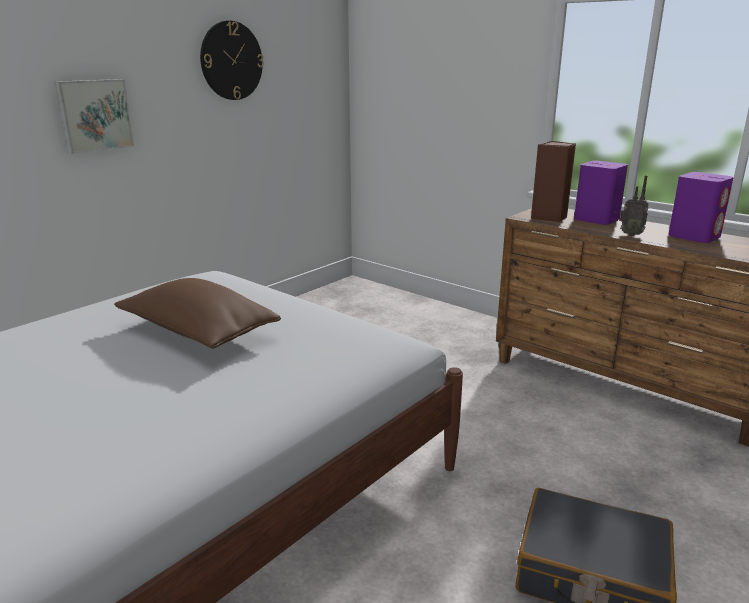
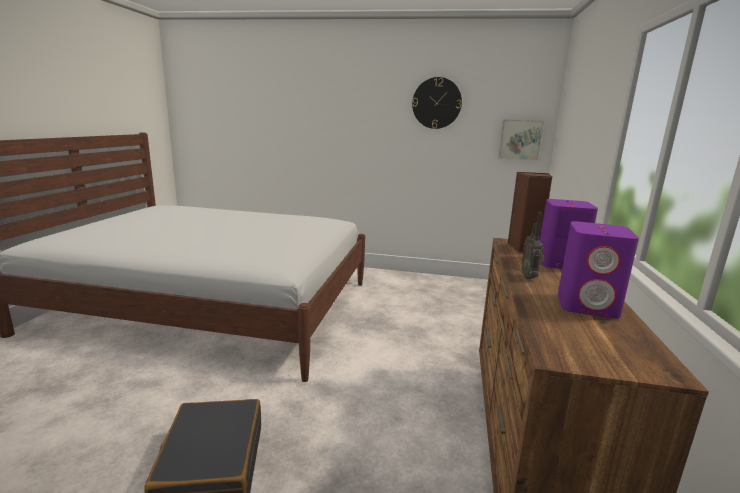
camera: 60 degrees right, 5 degrees down
(94, 115) = (340, 127): picture -> picture (520, 139)
(198, 332) = (251, 229): brown pillow -> none

